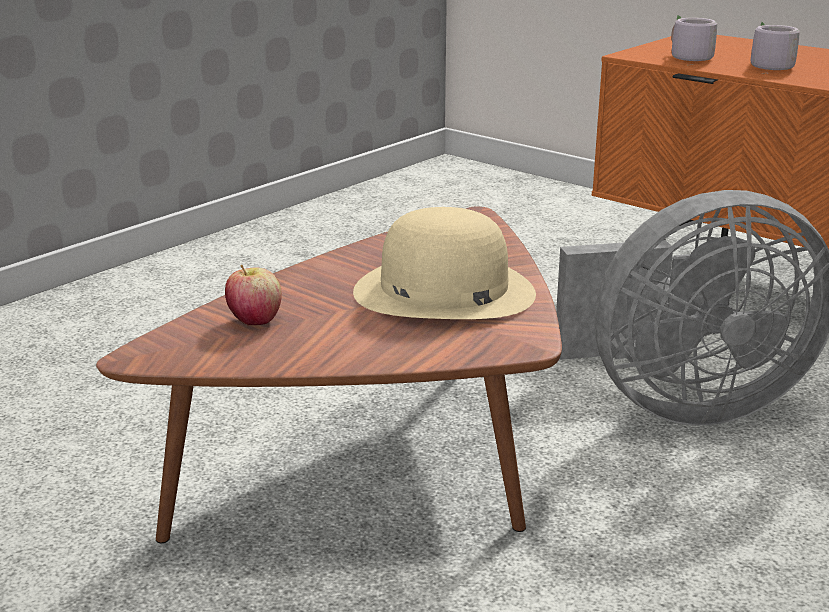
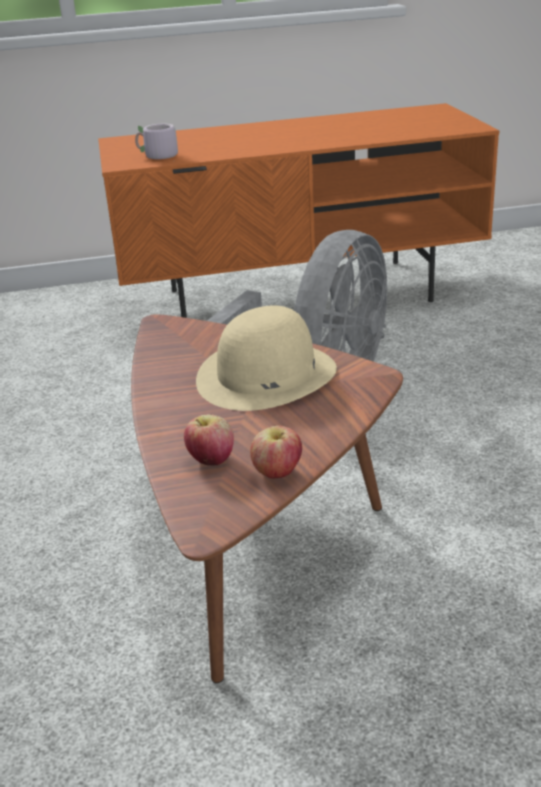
camera: 50 degrees left, 5 degrees up
(266, 356) = (277, 473): none -> apple
(766, 66) = (216, 148): grey mug -> none

